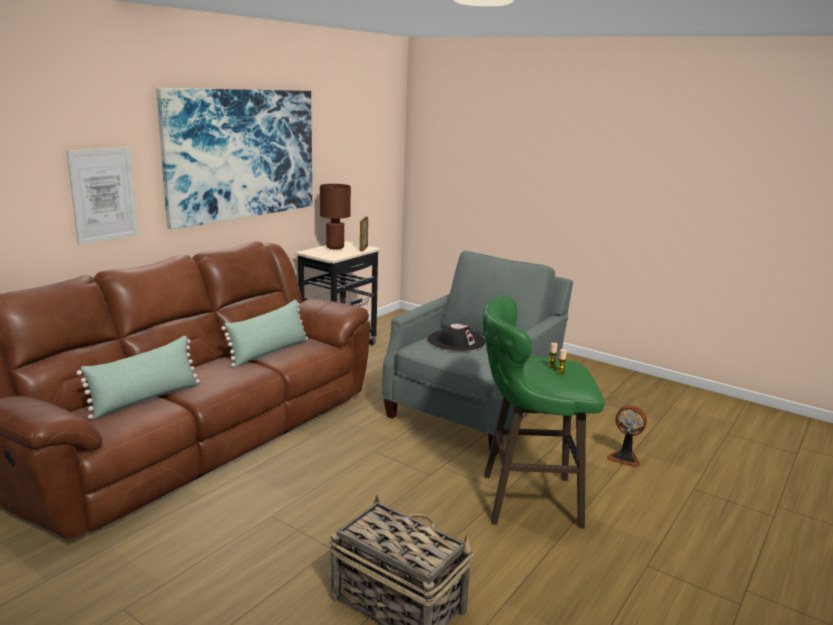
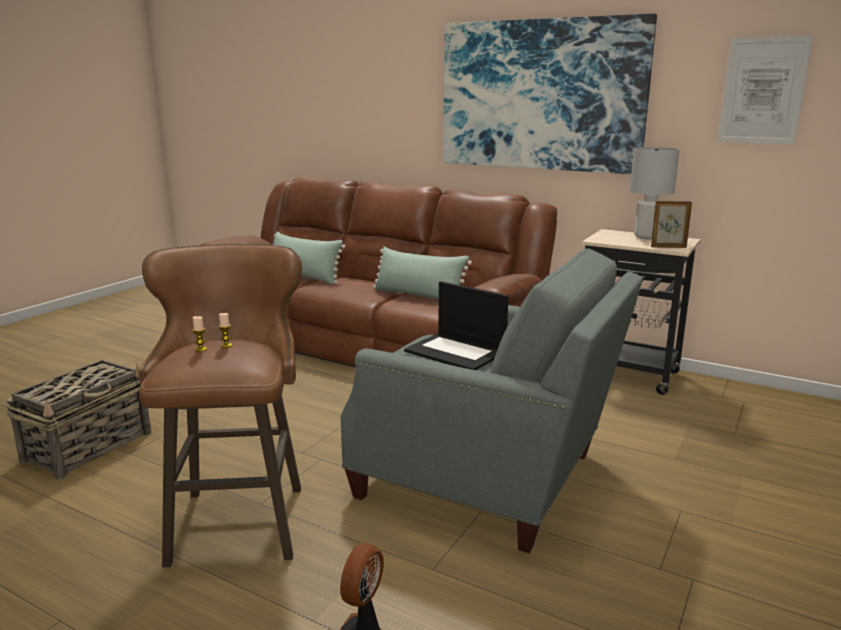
camera: 85 degrees right, 0 degrees up
(103, 195) = (395, 121): picture -> picture (763, 91)
(335, 248) = (646, 238): brown table lamp -> grey table lamp
(456, 341) = (457, 352): black hat -> laptop
(525, 499) = (239, 519): green stool -> brown stool

